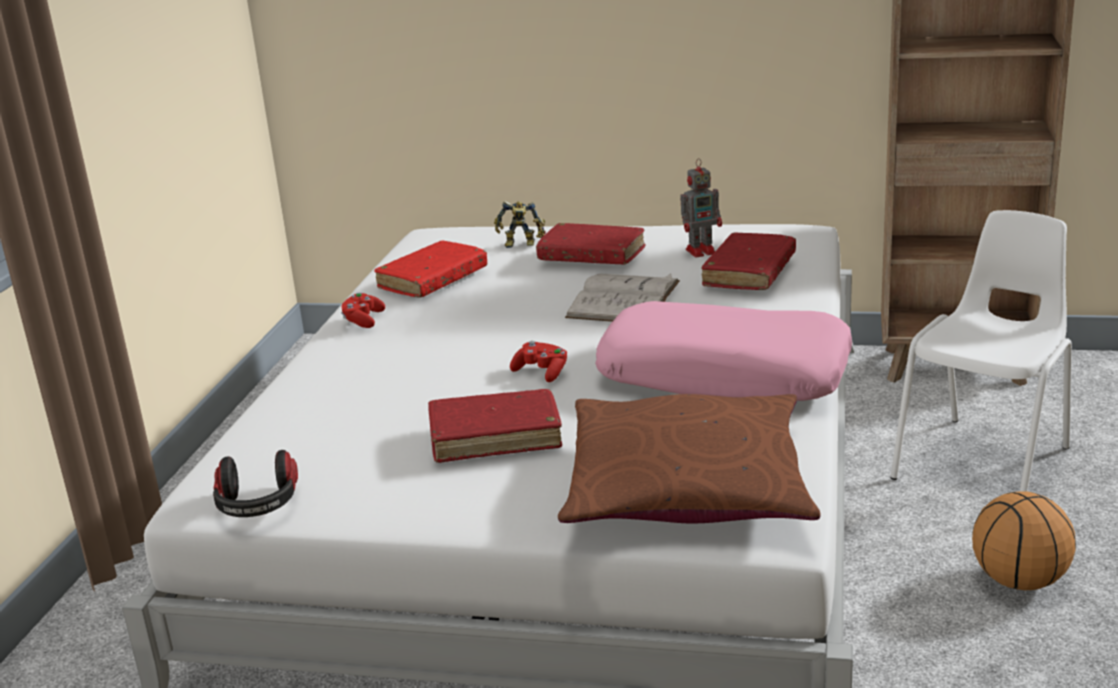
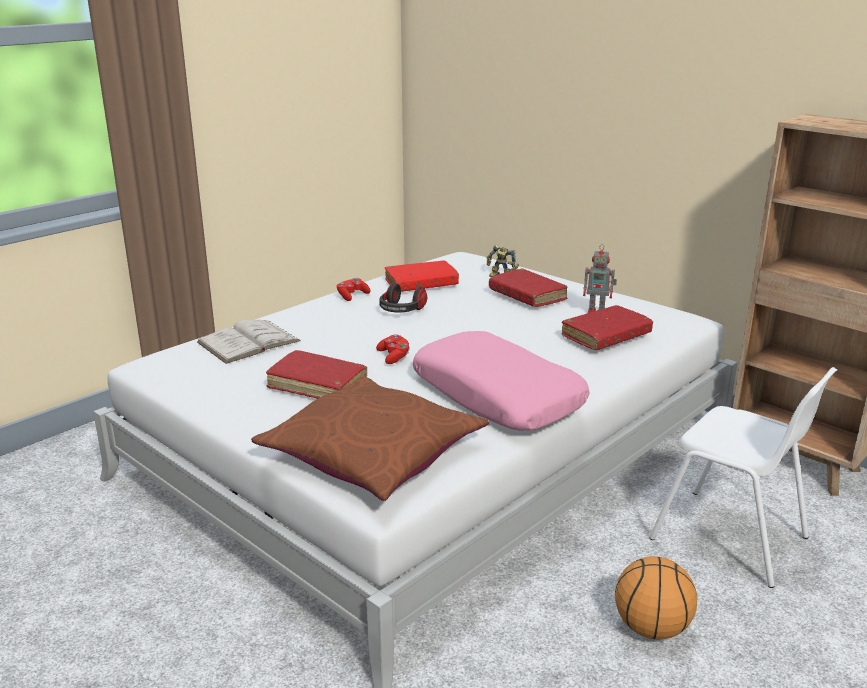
camera: 30 degrees right, 0 degrees up
(258, 506) = (162, 378): headphones -> headphones (401, 311)
(623, 299) = (505, 328): white book -> white book (248, 341)
(985, 463) = (730, 539): white chair -> white chair turned 60 degrees clockwise

